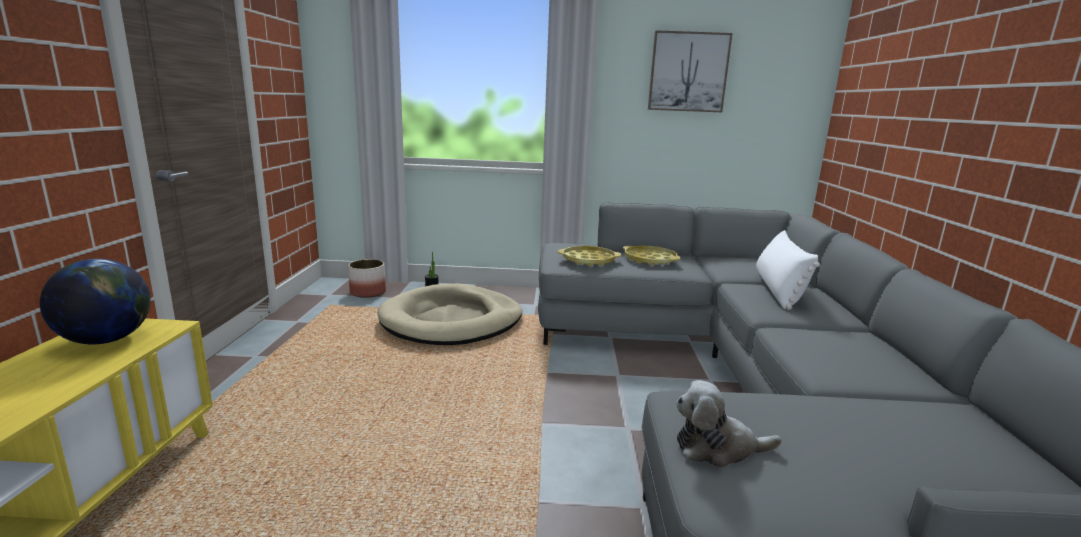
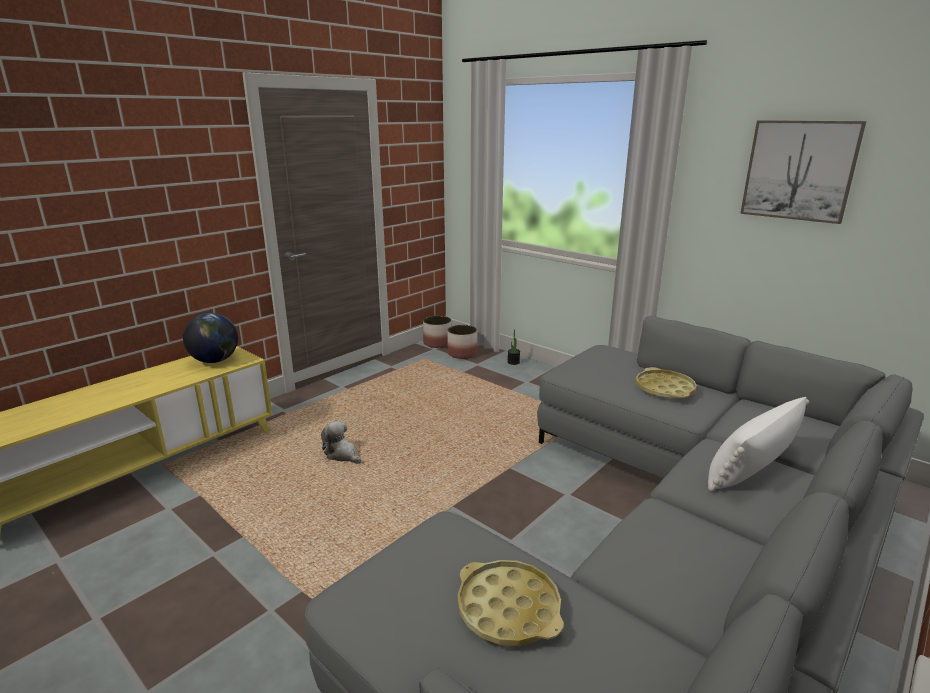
camera: 40 degrees right, 5 degrees up
(326, 289) = (437, 343): none -> planter
(452, 321) = (493, 397): beige dog bed -> none
(588, 260) = (597, 374): yellow tray -> yellow tray (508, 608)
(717, 448) = (402, 569): plush toy -> plush toy (342, 455)

